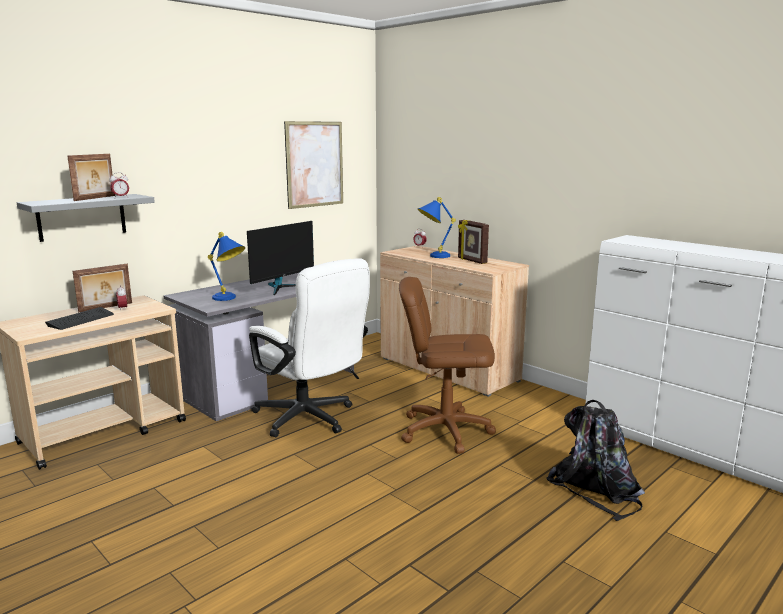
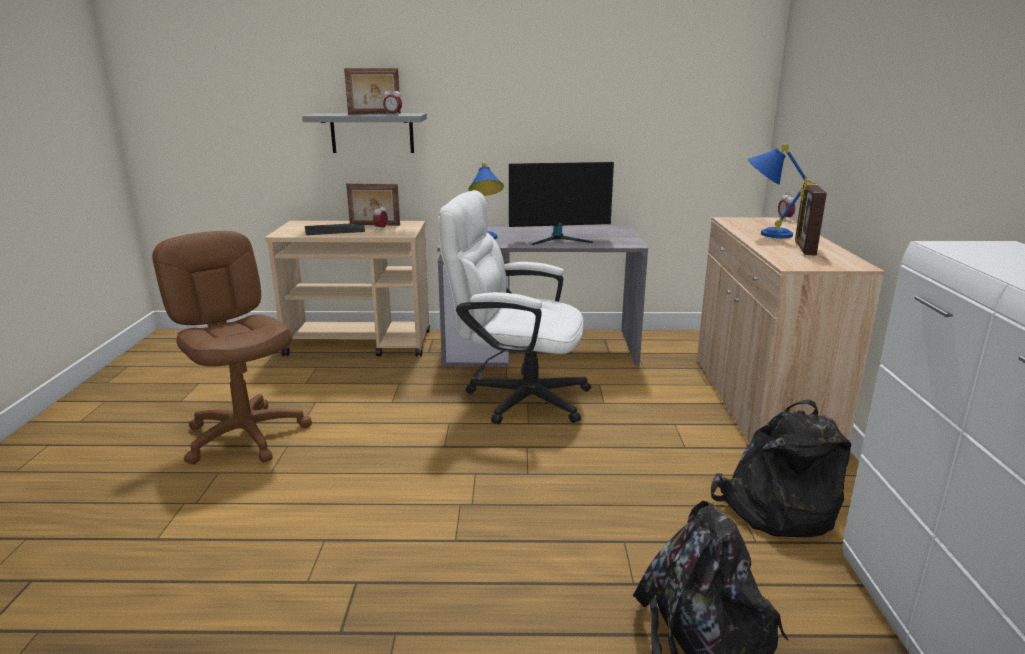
camera: 45 degrees right, 5 degrees up
(310, 419) = (516, 397): white office chair -> white office chair turned 105 degrees clockwise
(315, 164) = (666, 90): picture -> none
(445, 430) = (630, 470): brown office chair -> brown office chair (246, 435)
(531, 417) = (775, 508): none -> black backpack

